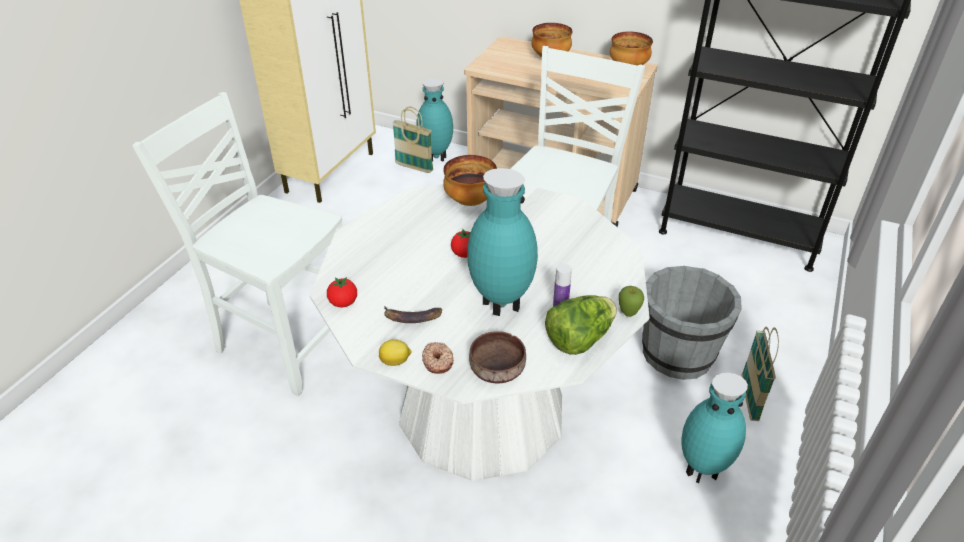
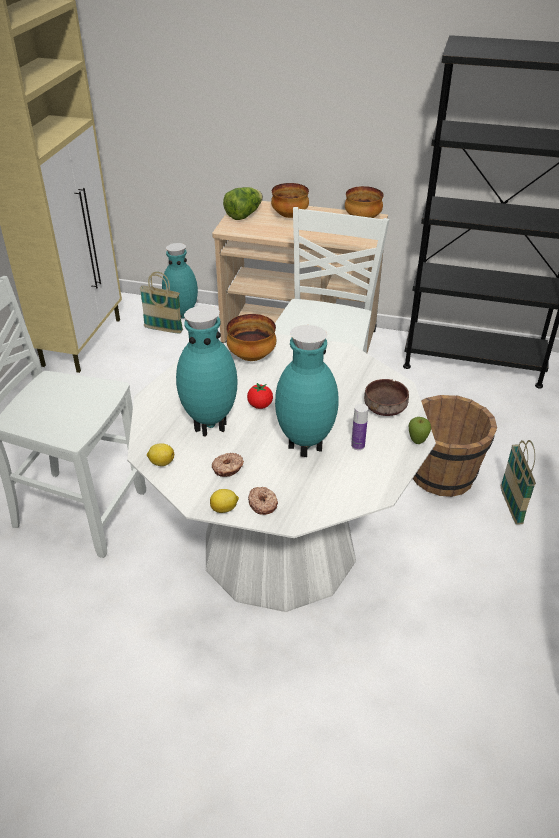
camera: 10 degrees left, 0 degrees up
(343, 303) = (161, 462): tomato -> lemon
(411, 318) = (228, 468): banana -> donut
(496, 369) = (315, 504): brown bowl -> brown bowl (384, 408)
(579, 339) = (381, 469): lettuce -> lettuce (244, 215)
(678, 353) = (442, 474): grey bucket -> brown bucket
(701, 470) = (483, 573): turquoise vase -> turquoise vase (210, 426)

